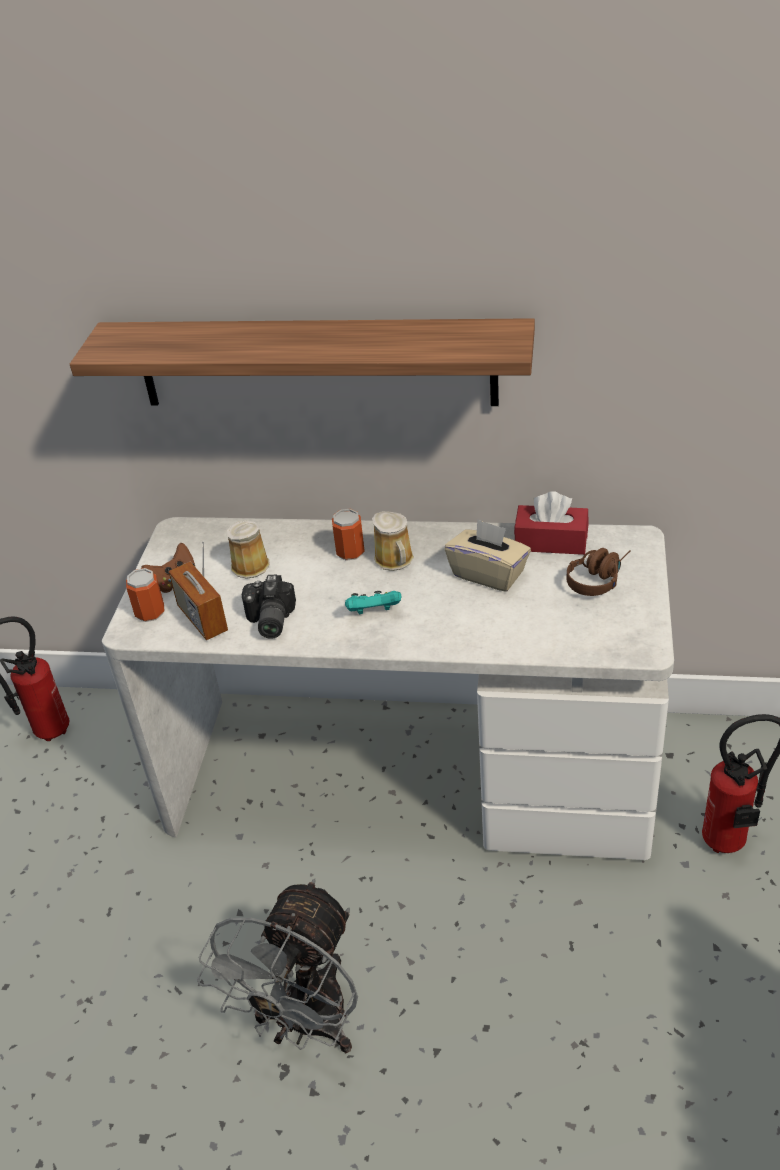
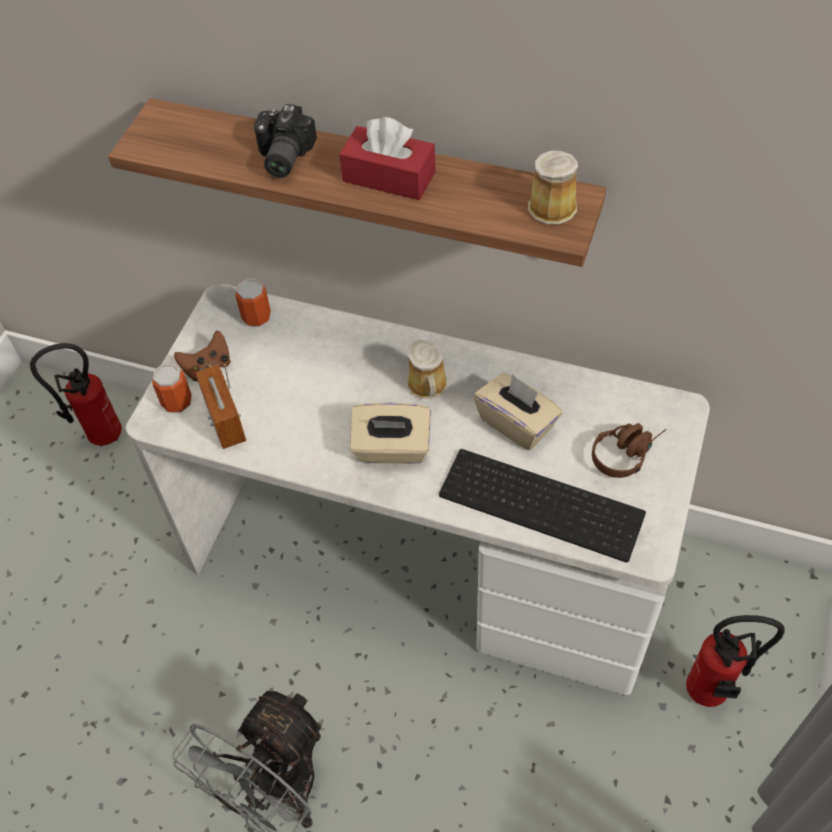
camera: 10 degrees right, 15 degrees up
(251, 565) = (285, 362): mug -> mug (553, 206)
(268, 621) = (287, 437): camera -> camera (281, 157)
(350, 552) = (386, 366): can -> can (256, 317)
(374, 613) = (392, 449): turquoise game controller -> beige tissue box
(533, 628) = (544, 502): none -> keyboard
(551, 541) = (590, 394): red tissue box -> red tissue box (389, 177)

